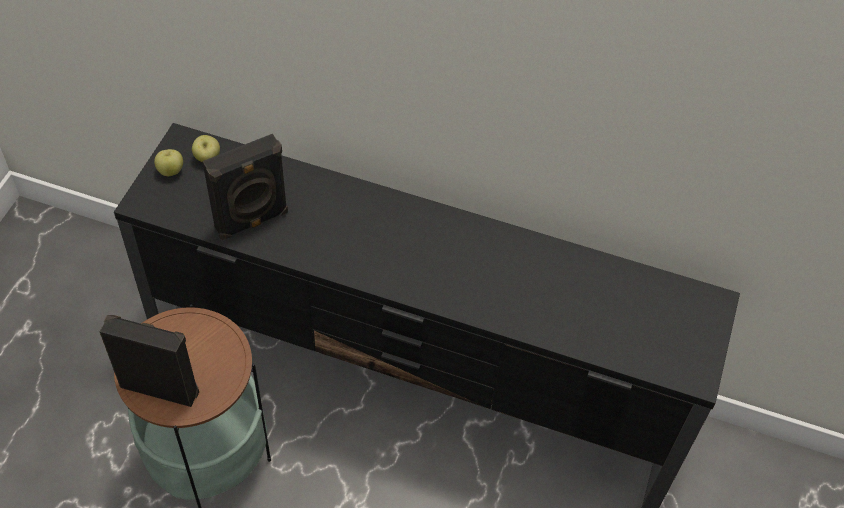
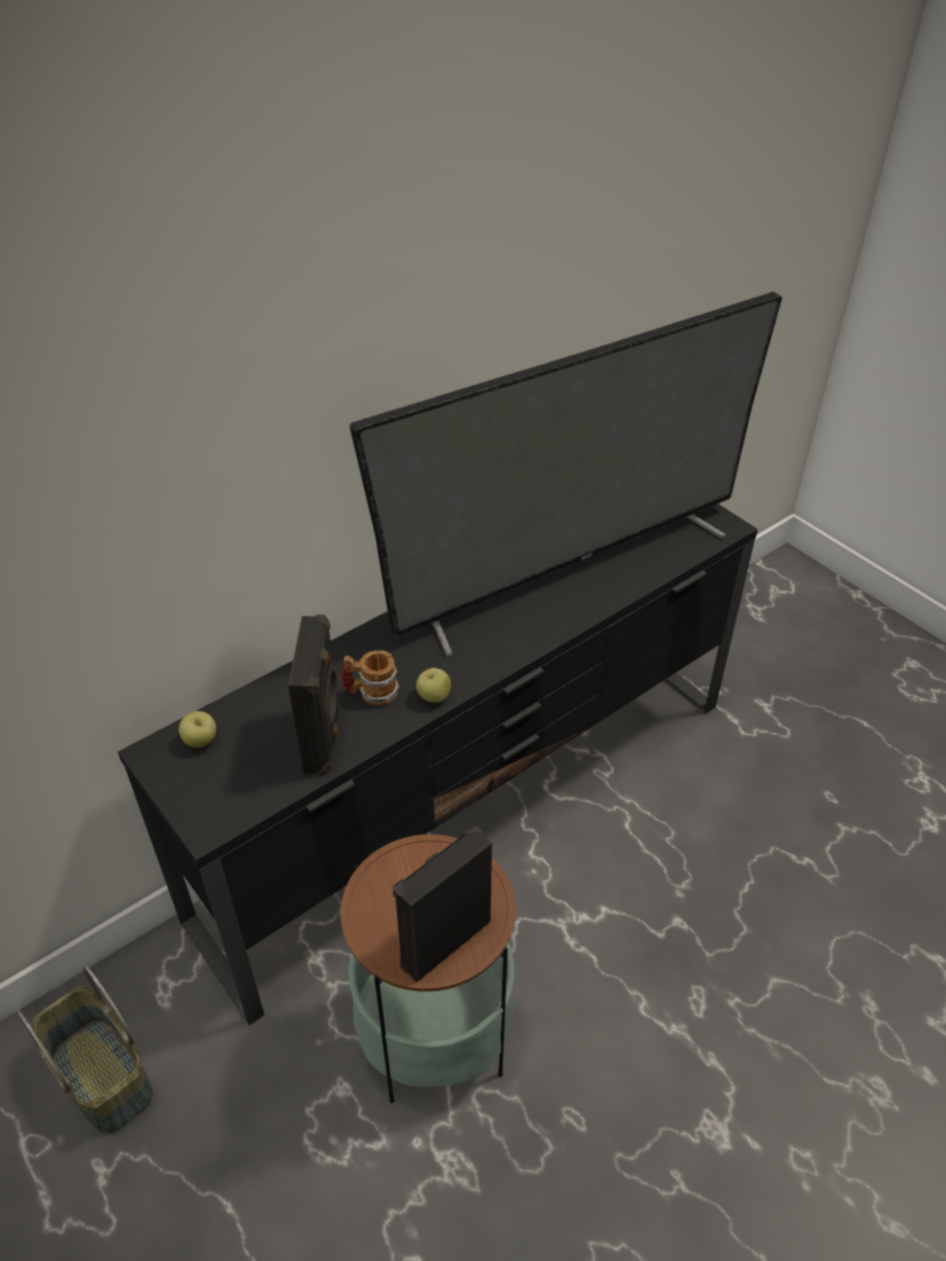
camera: 55 degrees left, 10 degrees down
(79, 289) = (100, 1076): none -> basket
(170, 171) = (187, 781): apple -> apple (433, 697)
(312, 225) = (371, 693): none -> mug
(538, 285) = (569, 571): none -> television

